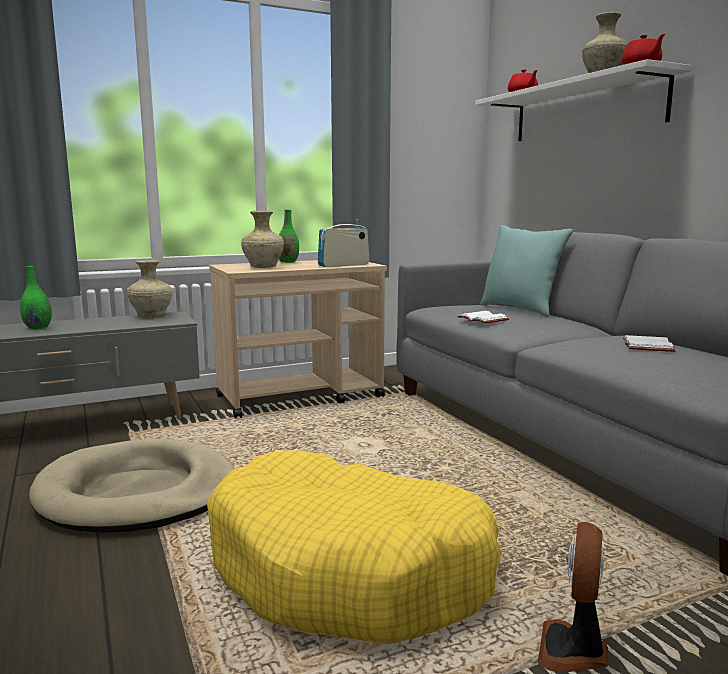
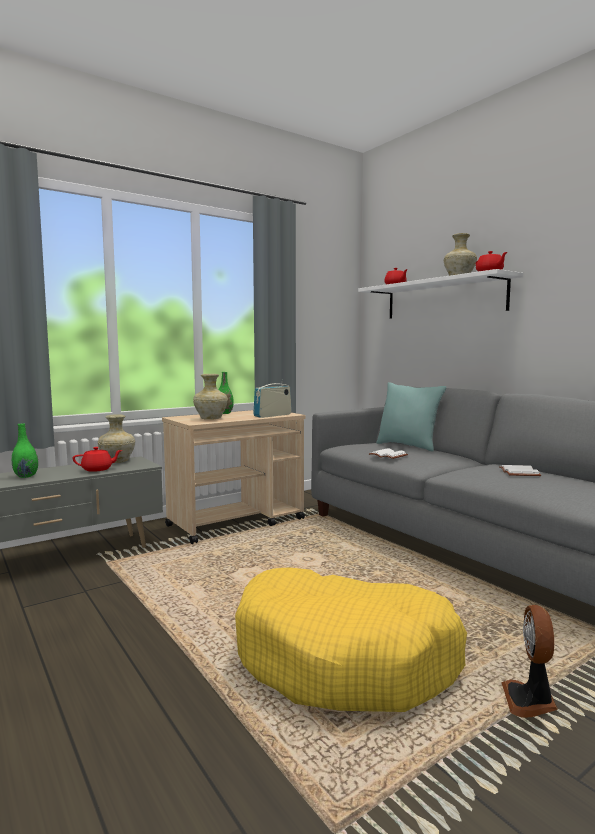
camera: 10 degrees left, 5 degrees down
(121, 323) = (97, 469): none -> red teapot
(137, 493) = (141, 613): beige dog bed -> none

